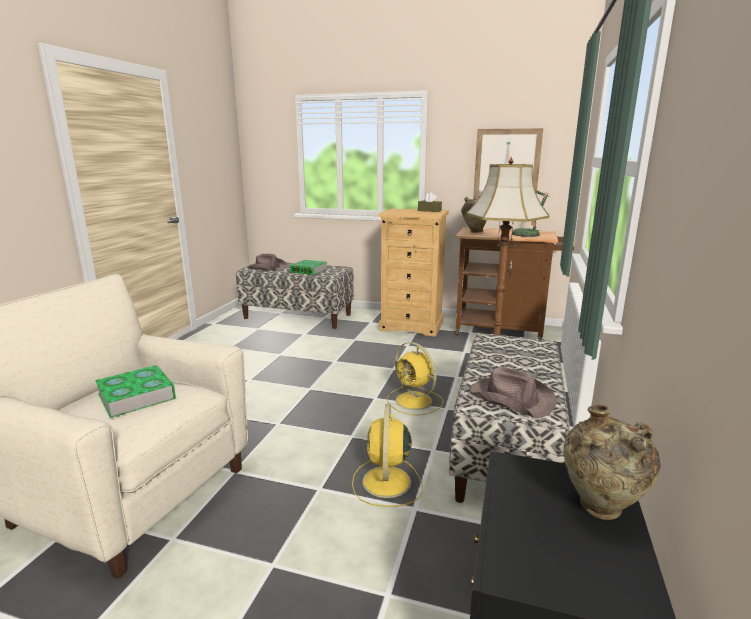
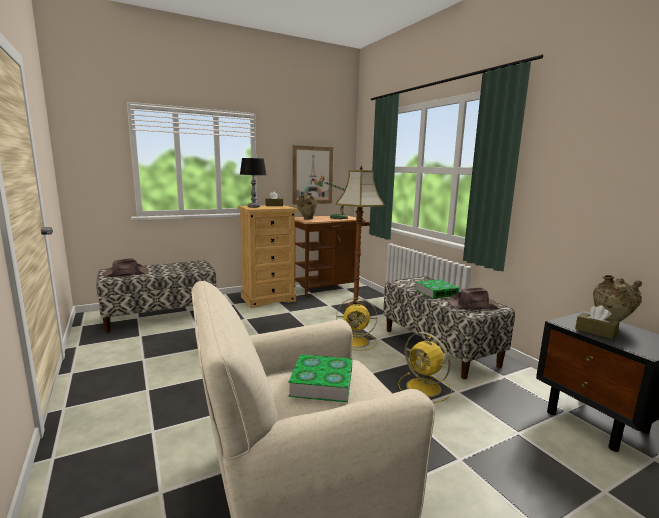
camera: 45 degrees left, 5 degrees down
(308, 270) = (174, 268): book -> book (436, 292)
(398, 210) = (253, 207): none -> table lamp
(524, 502) = (595, 332): none -> brown tissue box

